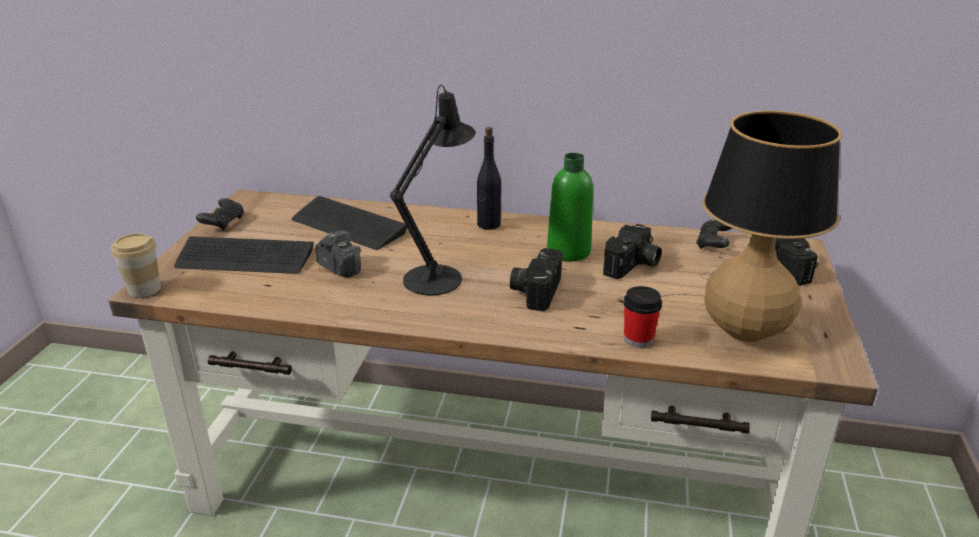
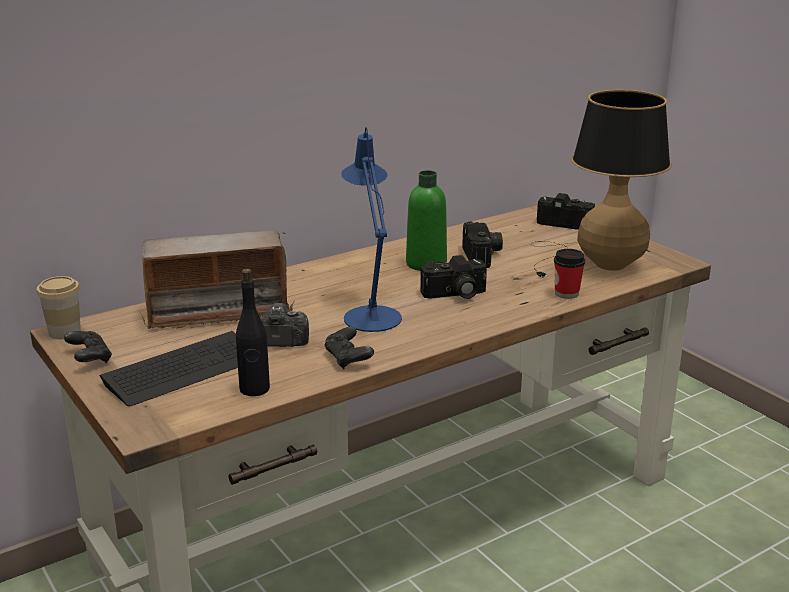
camera: 45 degrees left, 5 degrees down
(144, 289) = (141, 432): cup -> cup (64, 332)
(348, 225) = (218, 313): keyboard -> radio
(438, 276) = (371, 314): black table lamp -> blue table lamp
(488, 224) = (333, 269): black bottle -> black bottle (254, 389)
(535, 290) = (455, 294): camera -> camera turned 75 degrees counterclockwise
(713, 244) = (503, 225): black game controller -> black game controller (348, 359)

